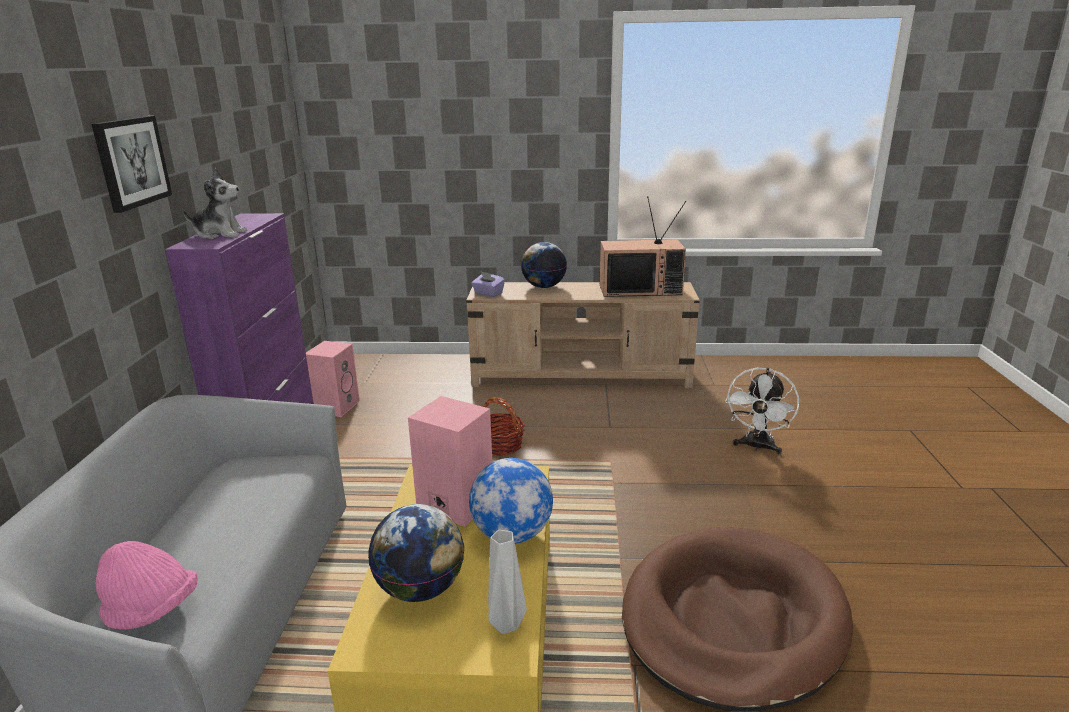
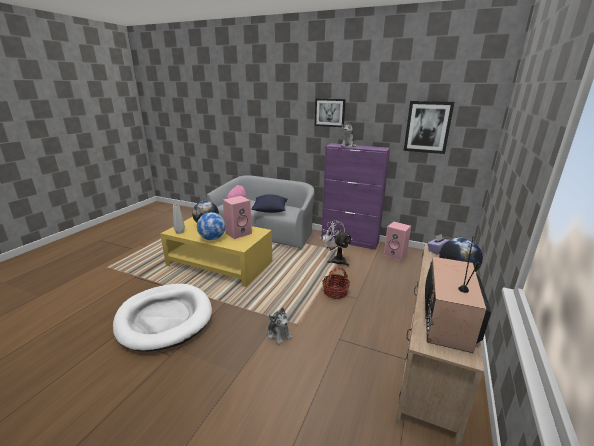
camera: 110 degrees right, 0 degrees up
(253, 505) = (270, 210): none -> blue pillow
(256, 154) = (427, 127): none -> picture
(644, 472) = (279, 334): none -> plush toy
(732, 620) = (165, 318): brown dog bed -> white dog bed
(757, 447) = (273, 410): white fan -> white fan (335, 260)

